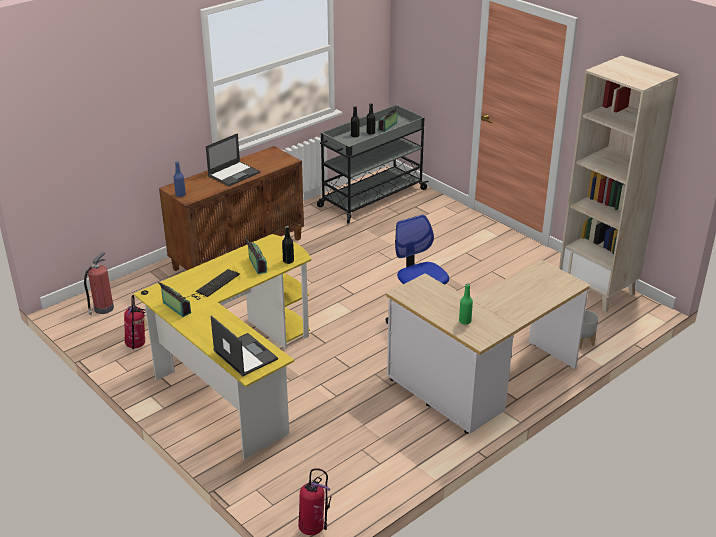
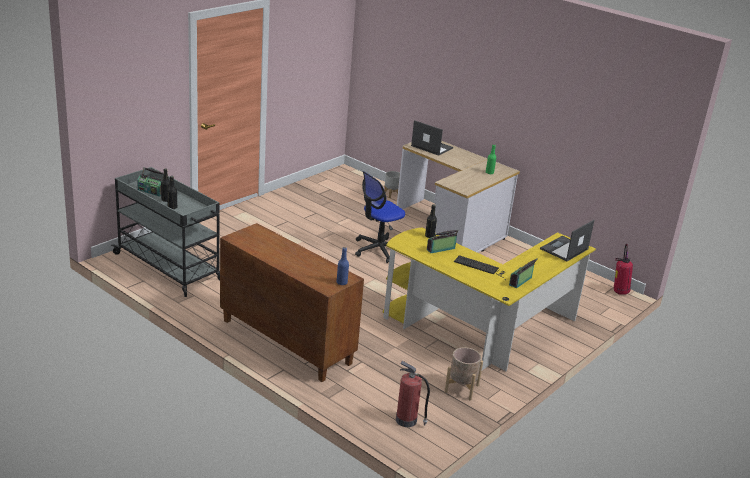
camera: 100 degrees left, 5 degrees down
(137, 346) = (462, 388): fire extinguisher -> beige planter
(234, 174) = (290, 256): laptop -> laptop (431, 147)
(597, 291) = (326, 183): beige bookcase -> none

